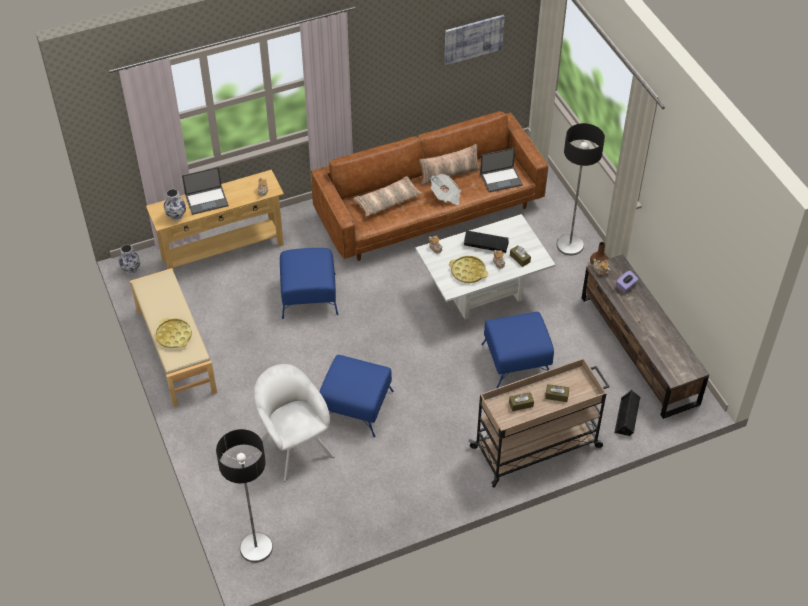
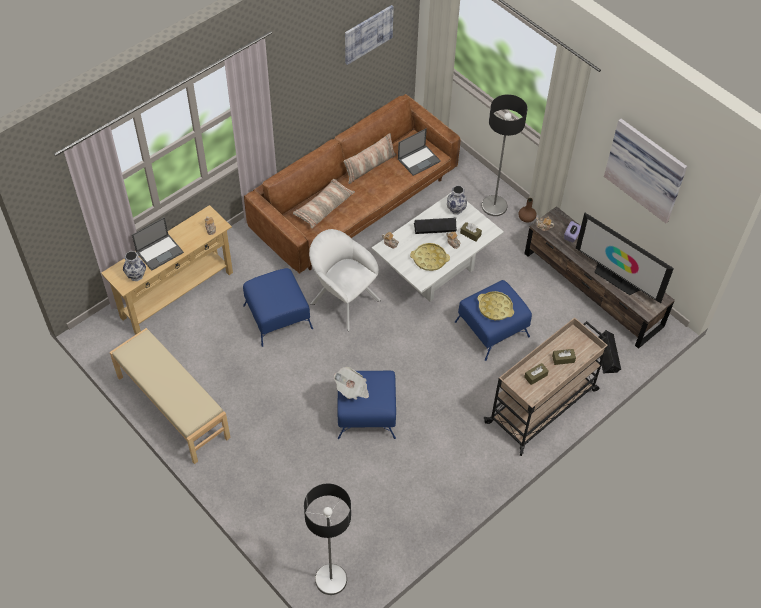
camera: 20 degrees left, 5 degrees up
(131, 269) = (94, 336): vase -> vase (456, 209)
(174, 336) = (178, 396): yellow tray -> yellow tray (495, 308)
(294, 445) = (324, 468): white armchair -> white armchair (342, 299)
(446, 196) = (376, 189): newspaper -> newspaper (352, 389)
(656, 338) = (617, 278): none -> television
(699, 224) = (647, 169): none -> picture

